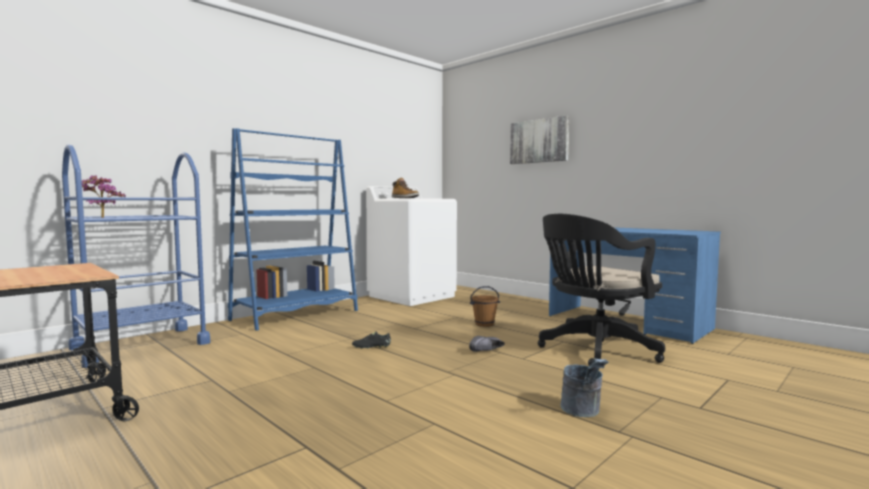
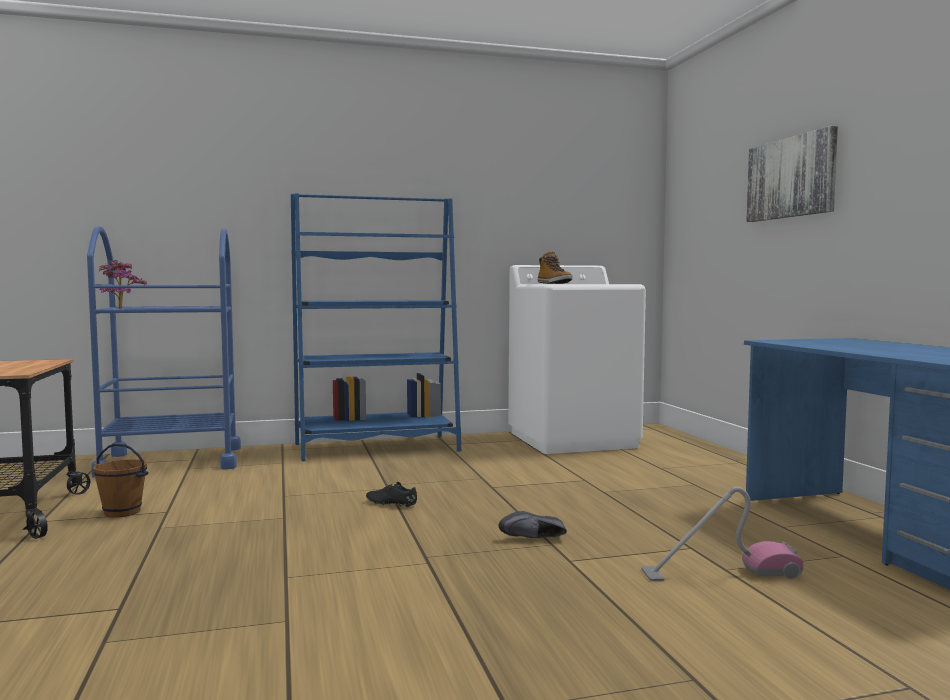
camera: 30 degrees right, 0 degrees up
(484, 324) = (607, 497): brown bucket -> brown bucket (123, 512)
(583, 412) = (508, 664): grey bucket -> none
(594, 350) = (720, 573): black office chair -> vacuum cleaner

